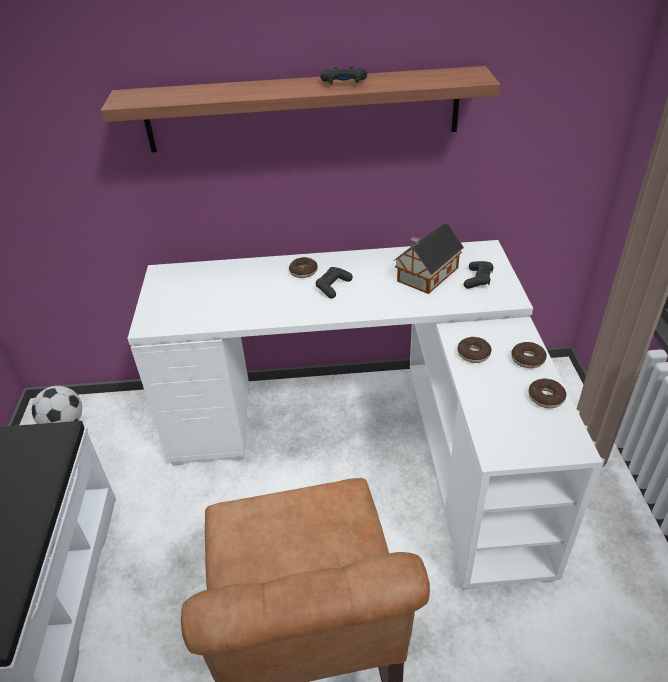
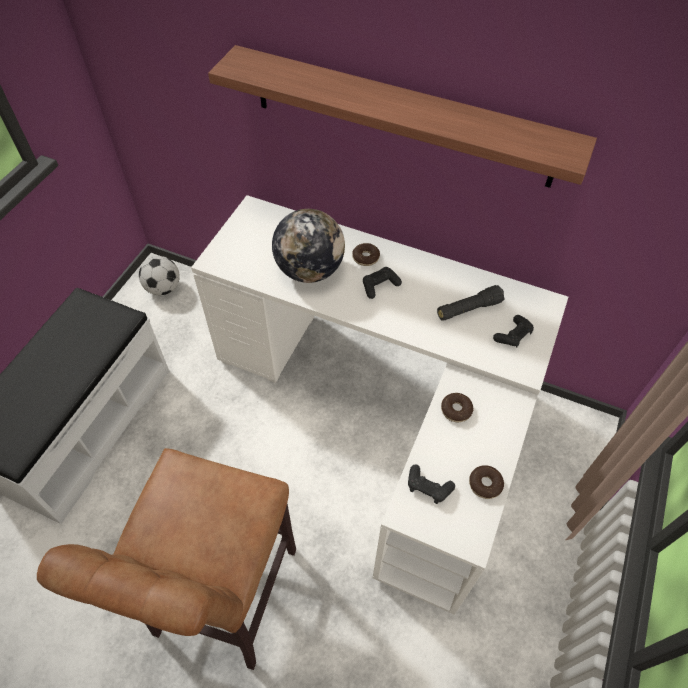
camera: 25 degrees right, 15 degrees up
(256, 298) = (309, 270): none -> globe
(343, 83) = (435, 113): black game controller -> black game controller (428, 487)
(425, 275) = (468, 309): toy house -> black flashlight
(527, 359) = (499, 439): donut -> none

